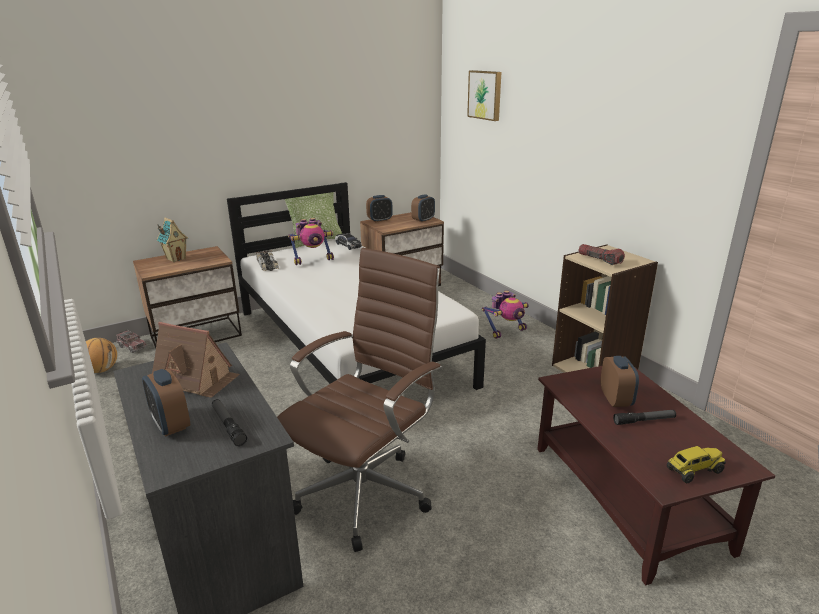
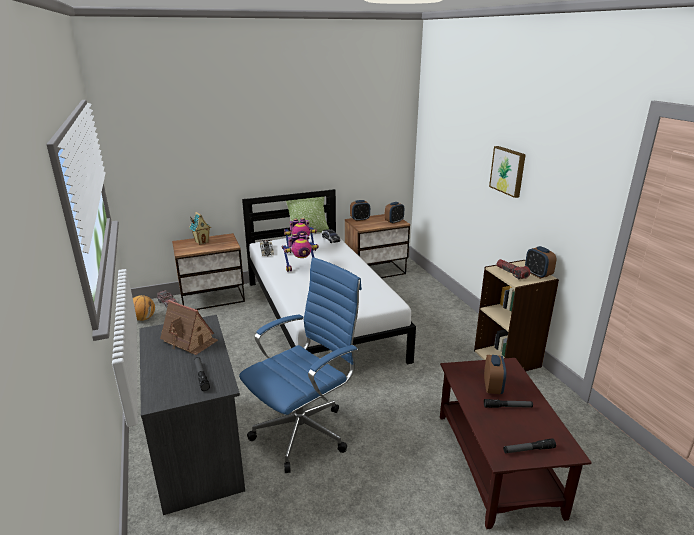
camera: 10 degrees right, 0 degrees up
(171, 425) = (166, 371): alarm clock -> alarm clock (537, 274)
(367, 491) = (305, 431): brown office chair -> blue office chair
(485, 95) = (447, 128): picture -> picture (508, 171)
(506, 331) = (446, 318): toy robot -> toy robot (301, 267)
(693, 470) = (528, 450): toy truck -> flashlight

